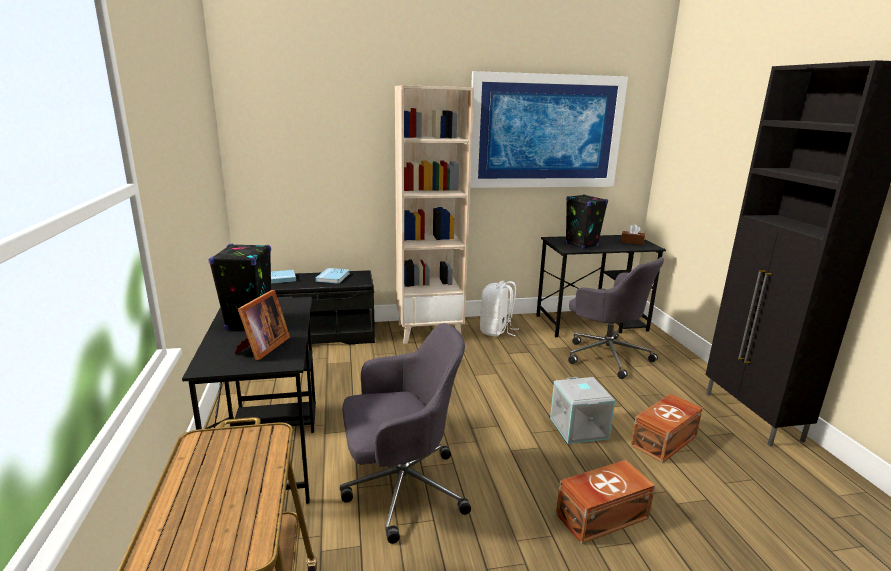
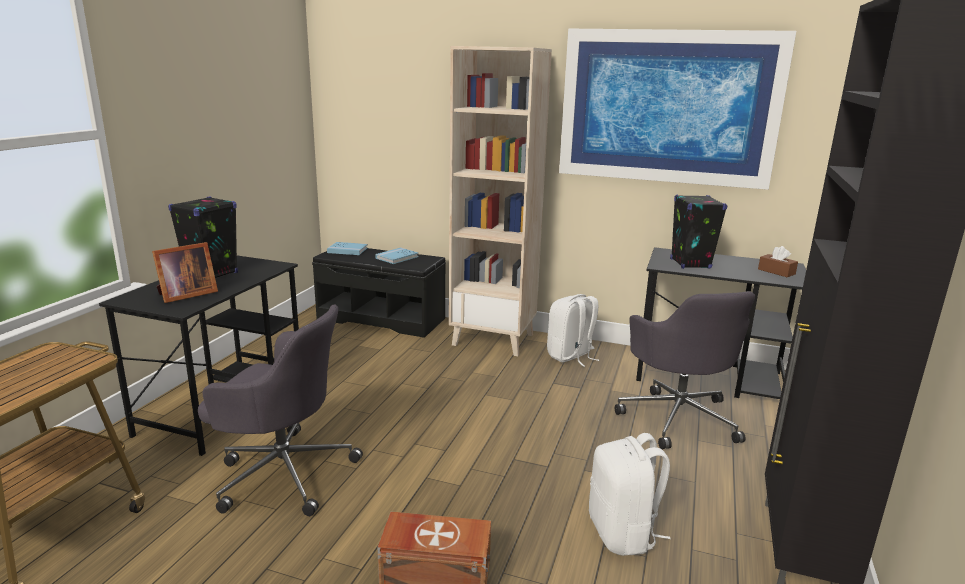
camera: 30 degrees right, 0 degrees up
(580, 428) = (531, 483): grey storage box -> none
(665, 441) = (623, 533): brown storage box -> white backpack

